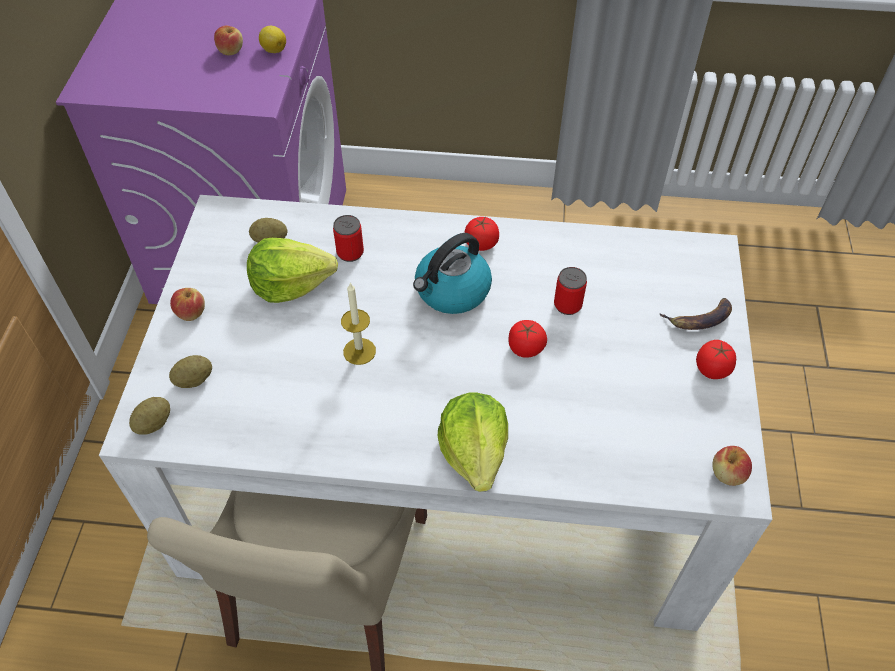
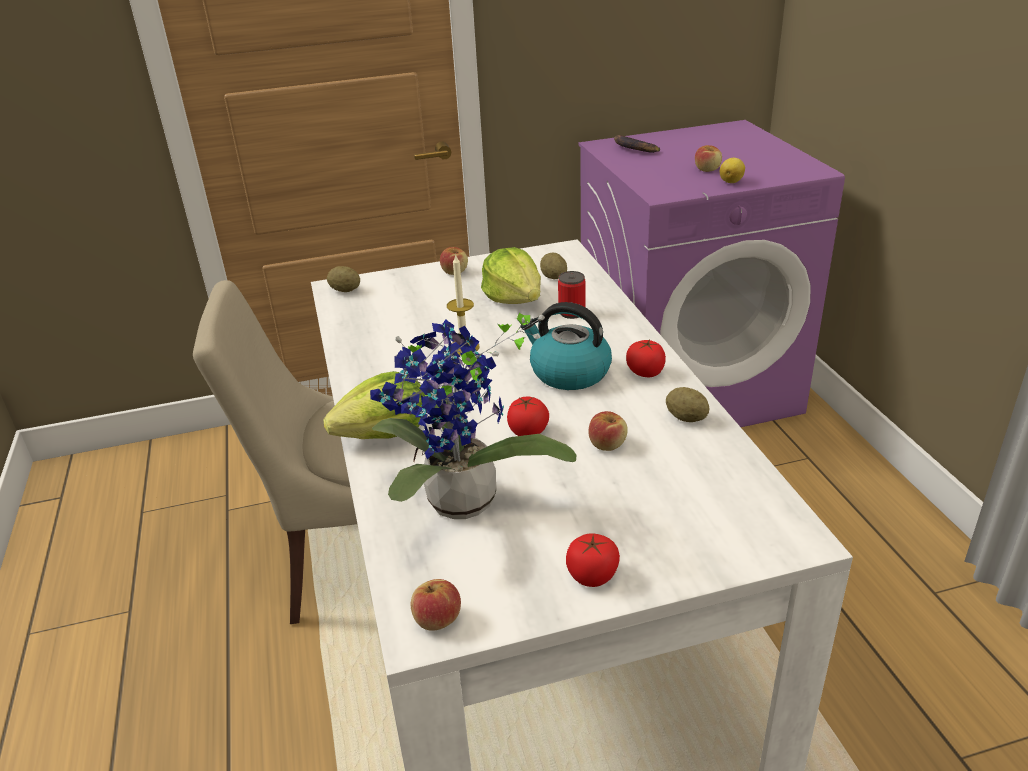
camera: 70 degrees right, 20 degrees down
(194, 380) = (392, 292): potato -> potato (686, 418)
(567, 305) = (607, 444): can -> apple
(606, 423) = (461, 507): none -> potted plant
(699, 319) = (666, 549): banana -> banana (633, 149)

